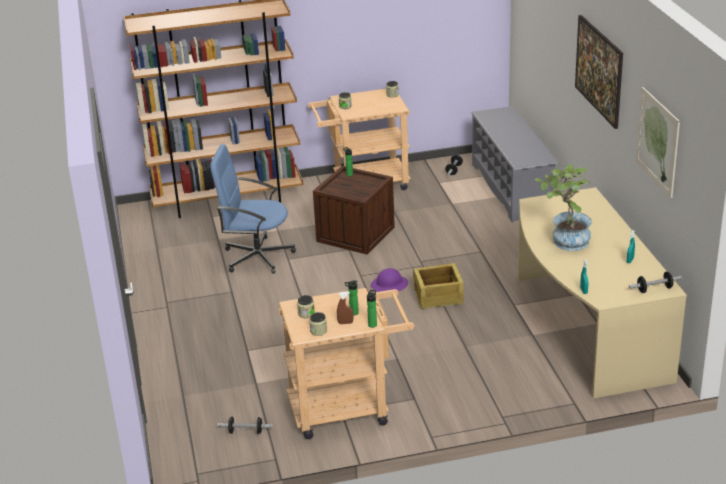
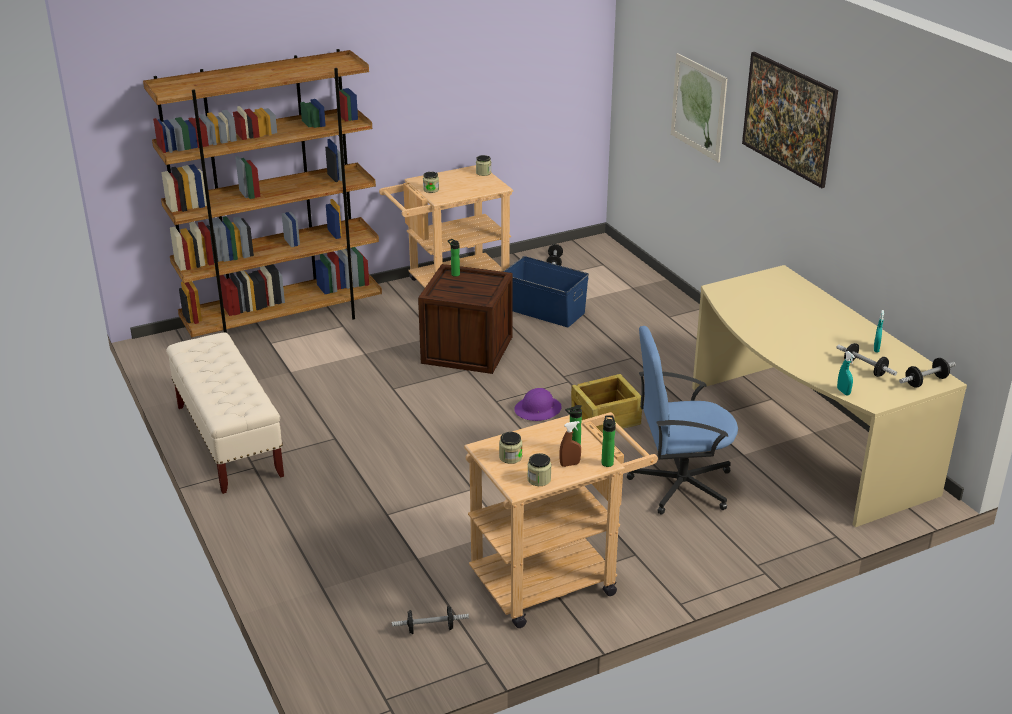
camera: 15 degrees left, 0 degrees up
(156, 286) = (228, 441): none -> beige bench
(257, 256) = (350, 389): blue office chair -> blue office chair (679, 485)
(428, 208) = (544, 310): none -> blue storage box
(511, 189) = (633, 280): grey shoe rack -> none
(565, 241) = (785, 332): potted plant -> none
(611, 275) = (864, 368): none -> dumbbell
(657, 141) = (905, 196): picture -> picture (698, 107)

